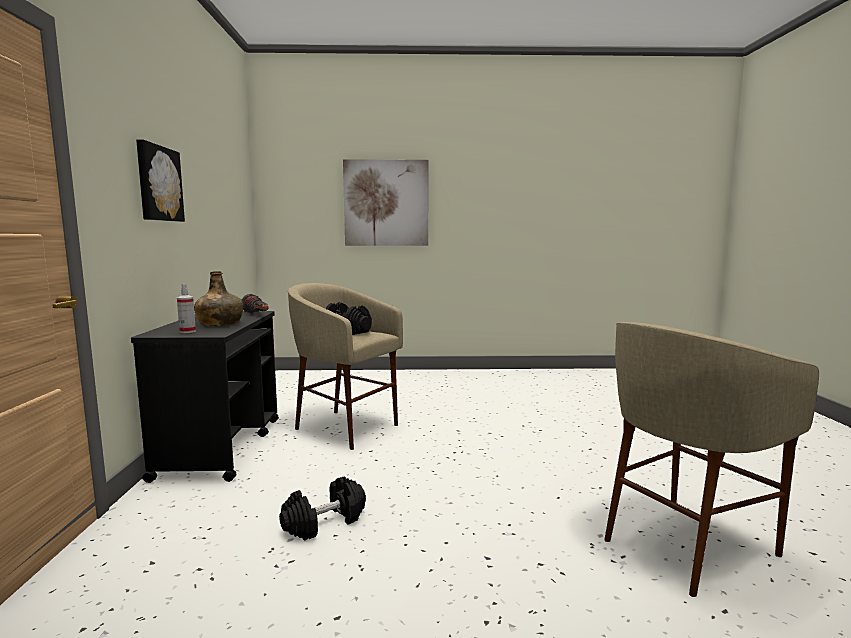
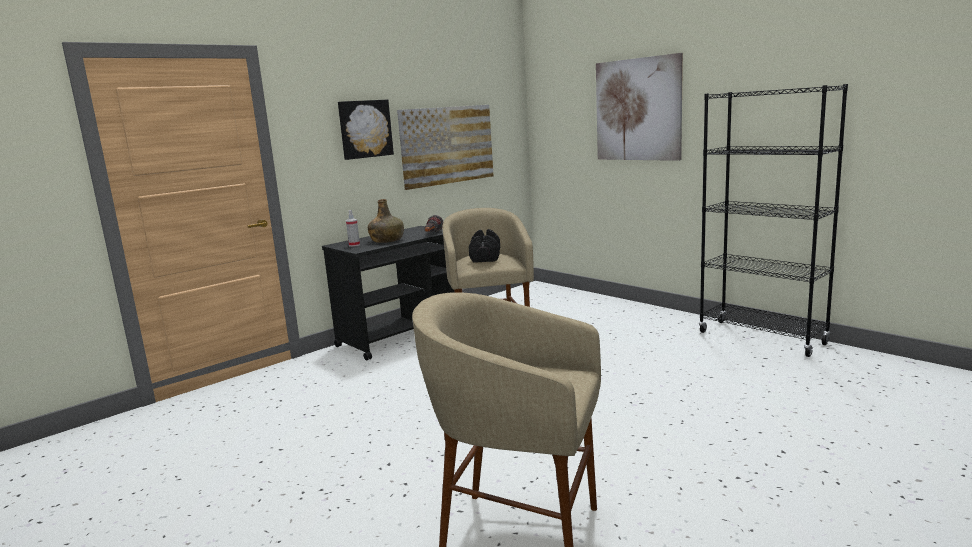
camera: 50 degrees right, 5 degrees up
(214, 220) = (447, 145): none -> picture
(324, 522) = (360, 403): black dumbbell -> none
(510, 374) = (761, 338): none -> black bookcase

